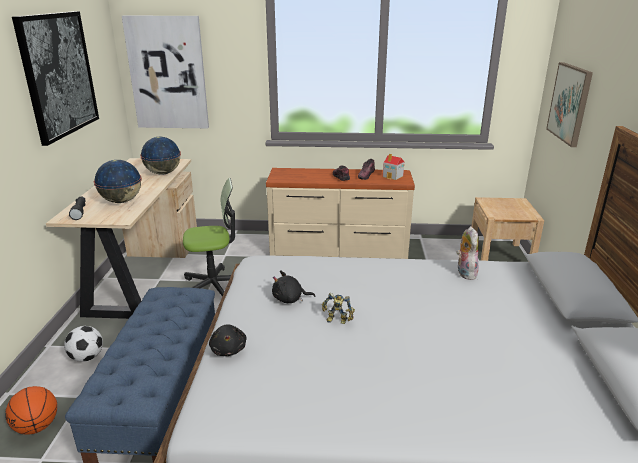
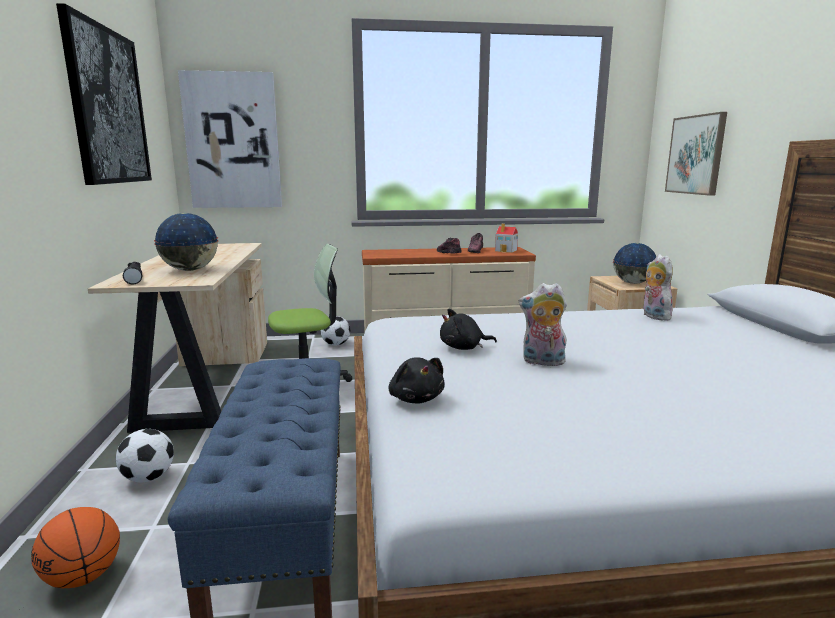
camera: 10 degrees left, 10 degrees down
(163, 173) = (233, 251): globe -> globe (632, 283)
(250, 243) = (336, 344): none -> football
(337, 321) = (542, 362): toy robot -> plush toy

